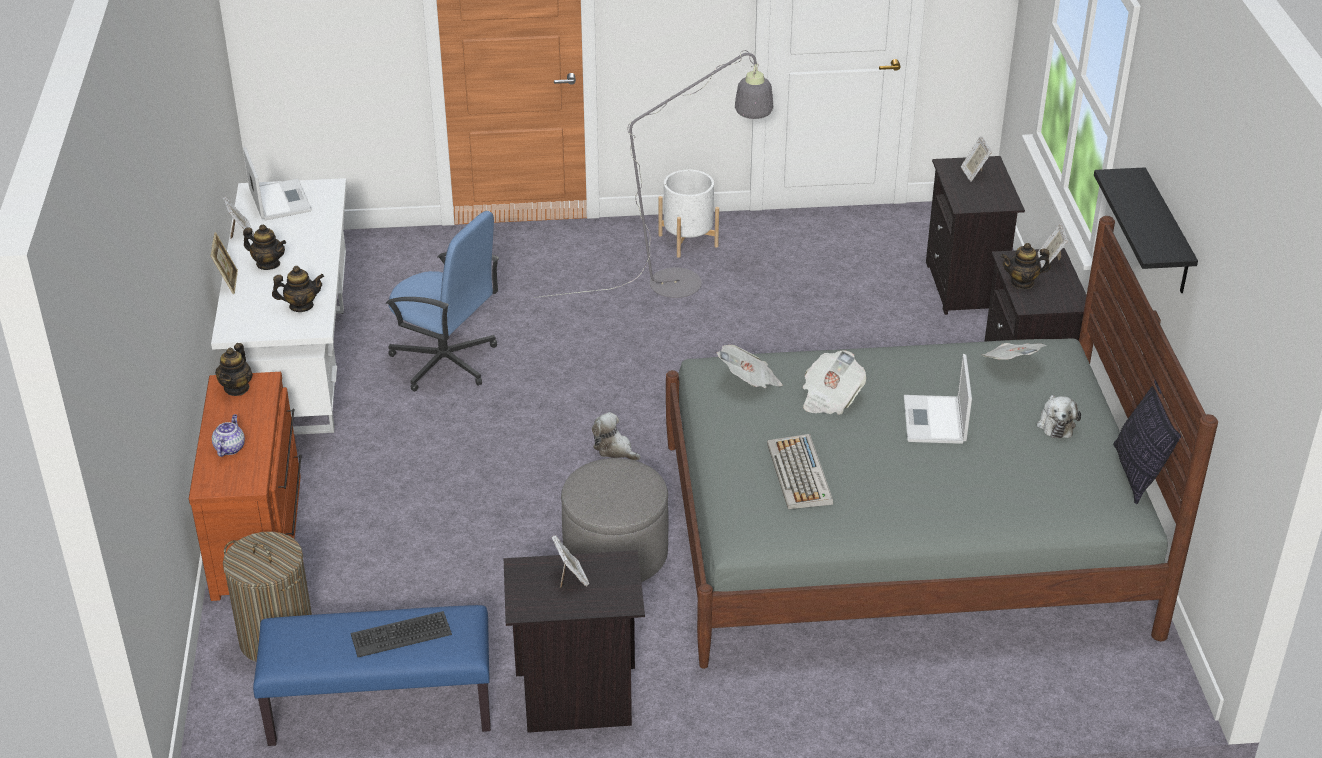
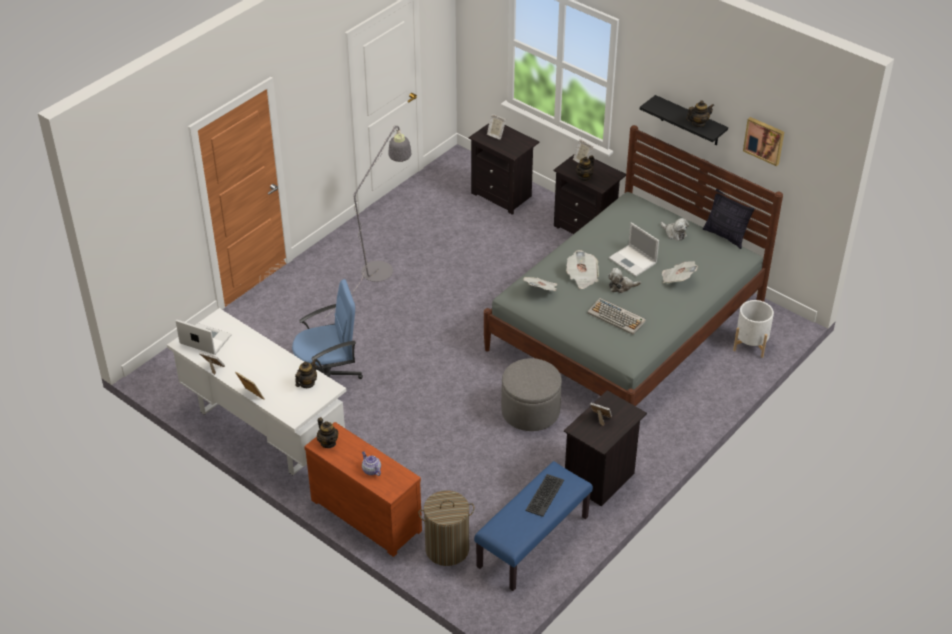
camera: 45 degrees left, 5 degrees up
(268, 264) = (255, 374): teapot -> teapot (698, 123)
(614, 449) = (464, 367): plush toy -> plush toy (621, 286)
(688, 240) = (352, 246): white planter -> white planter (751, 344)
(1011, 363) = (625, 217): newspaper -> newspaper (677, 279)
(1227, 304) = (764, 140): none -> picture

